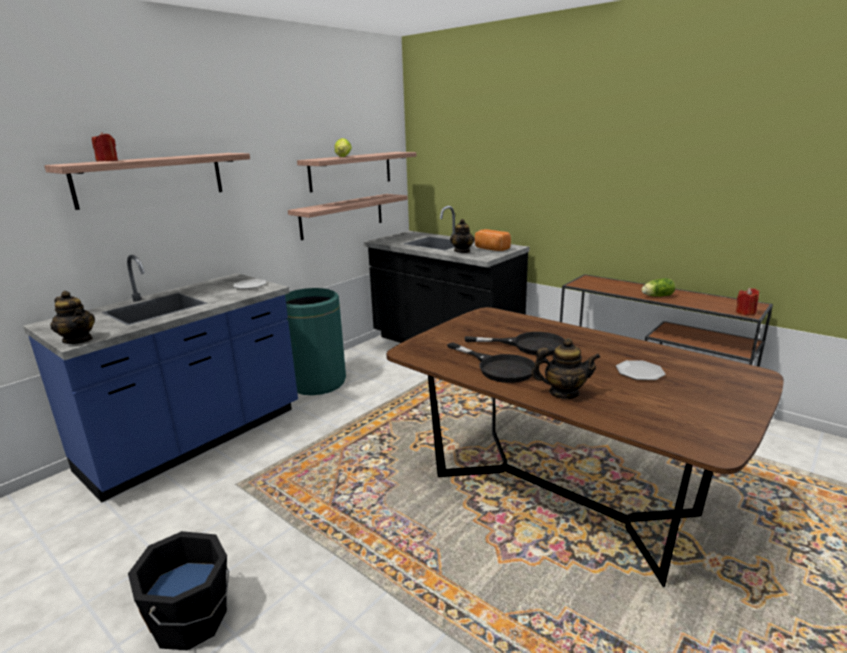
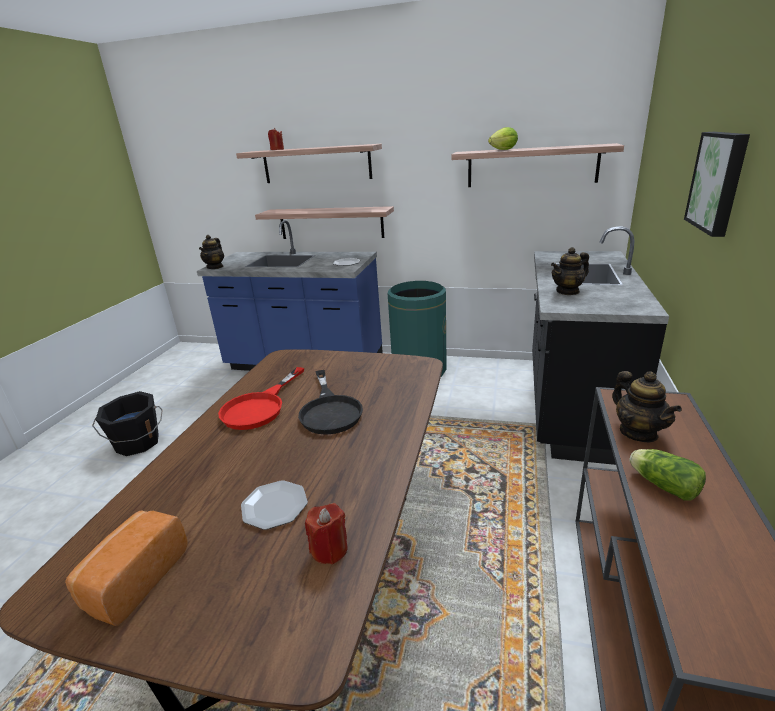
camera: 65 degrees right, 5 degrees up
(342, 216) = (509, 217): shelf -> shelf (331, 223)
(491, 249) = (606, 300): bread -> bread (134, 579)
(498, 367) = (260, 407): black frying pan -> red frying pan
(552, 164) = (719, 182): none -> picture
(563, 393) = (201, 457): teapot -> teapot (638, 432)
(745, 312) = (710, 641): red candle -> red candle (329, 549)

